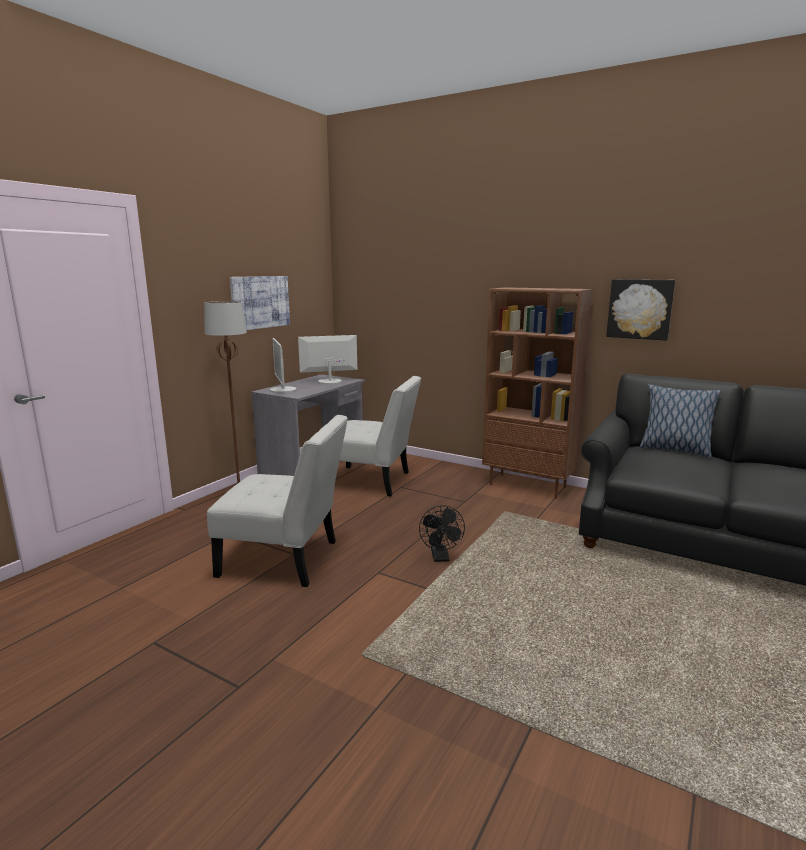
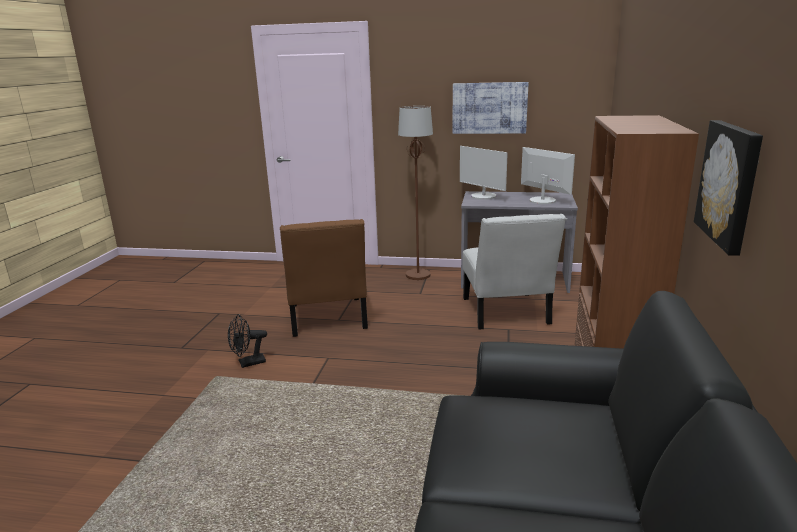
camera: 70 degrees right, 5 degrees up
(282, 390) = (483, 196): monitor -> monitor turned 90 degrees counterclockwise
(285, 560) = (327, 319): white chair -> brown chair
(441, 557) = (369, 380): black fan -> black fan (248, 363)
(674, 450) = (611, 438): pillow -> none

